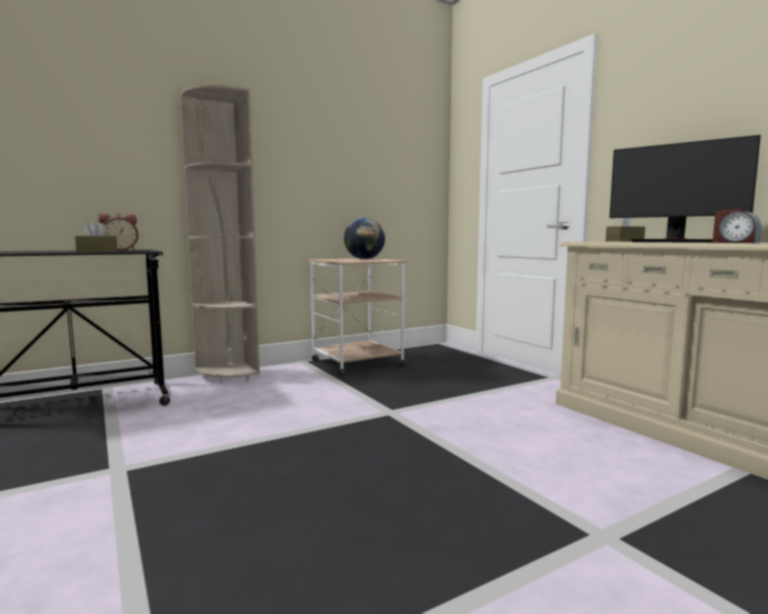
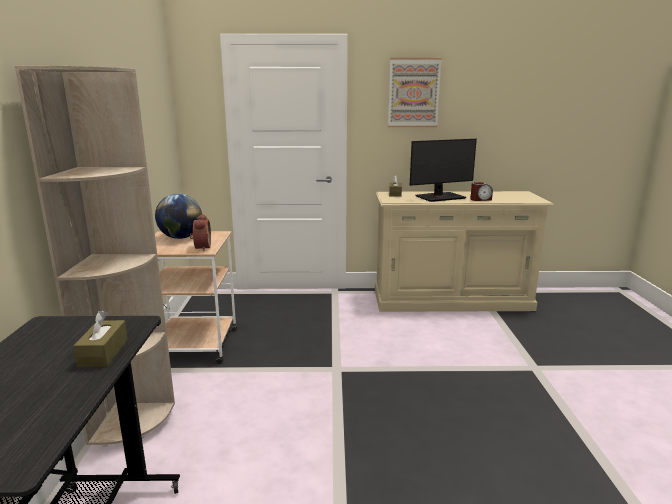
camera: 60 degrees left, 10 degrees up
(119, 250) = (72, 337): alarm clock -> alarm clock (201, 247)
(682, 87) = (413, 93): none -> picture

